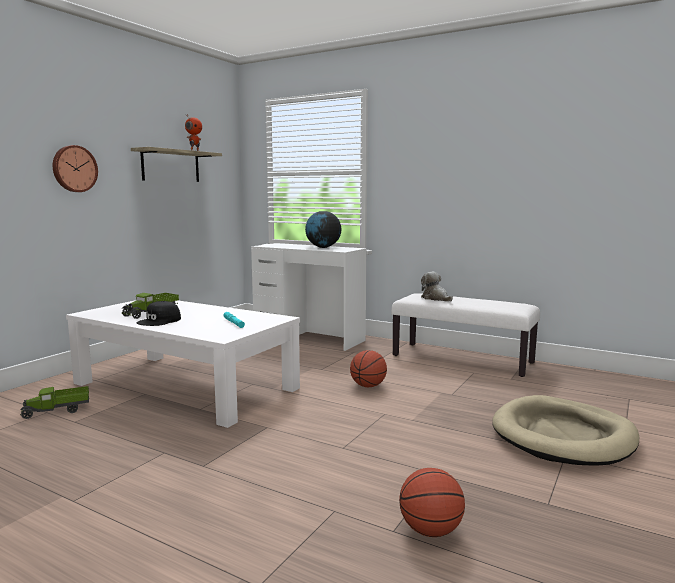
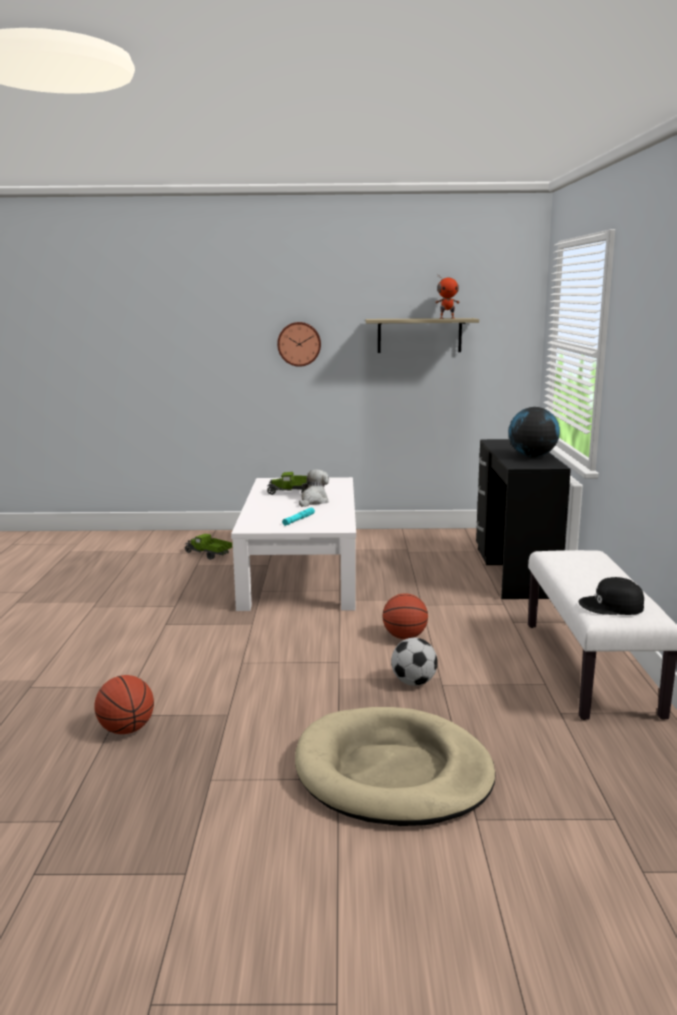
camera: 60 degrees right, 5 degrees up
(159, 321) = (272, 501): black cap -> black cap (611, 606)
(309, 337) = (515, 572): white desk -> black desk
(435, 298) = (572, 564): plush toy -> plush toy (313, 501)
(441, 401) = (413, 682): none -> football

